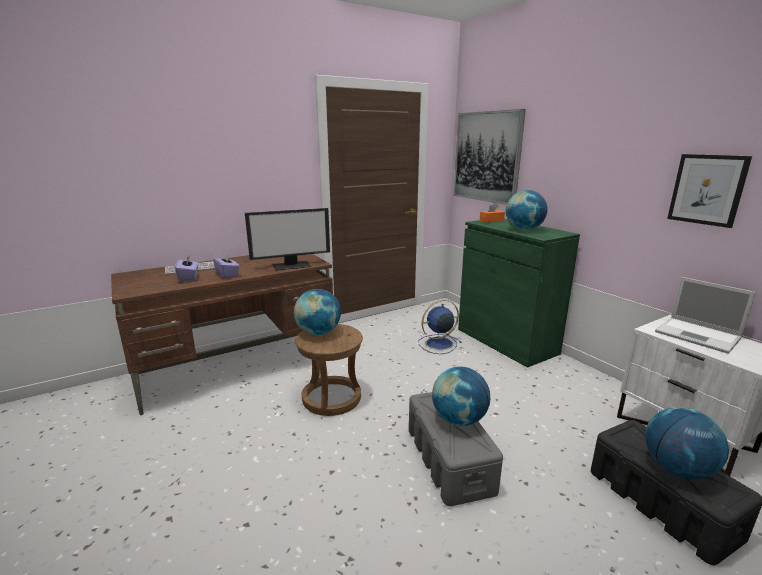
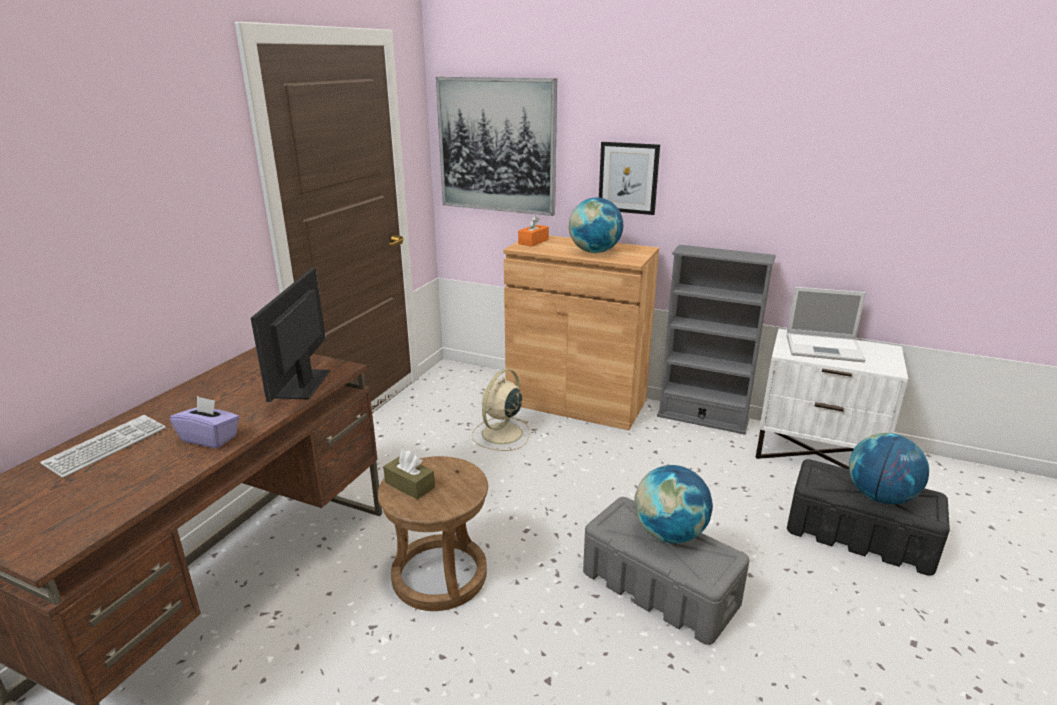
camera: 35 degrees left, 5 degrees up
(189, 277) = (136, 469): purple tissue box -> none
(292, 265) = (302, 384): monitor -> monitor turned 150 degrees clockwise
(318, 333) = (409, 485): globe -> brown tissue box
(438, 344) = (501, 434): blue fan -> beige fan
(506, 341) = (576, 402): green cabinet -> brown cabinet
(596, 378) = (702, 418): none -> grey bookcase
(707, 189) = (806, 187): picture -> picture (628, 178)

